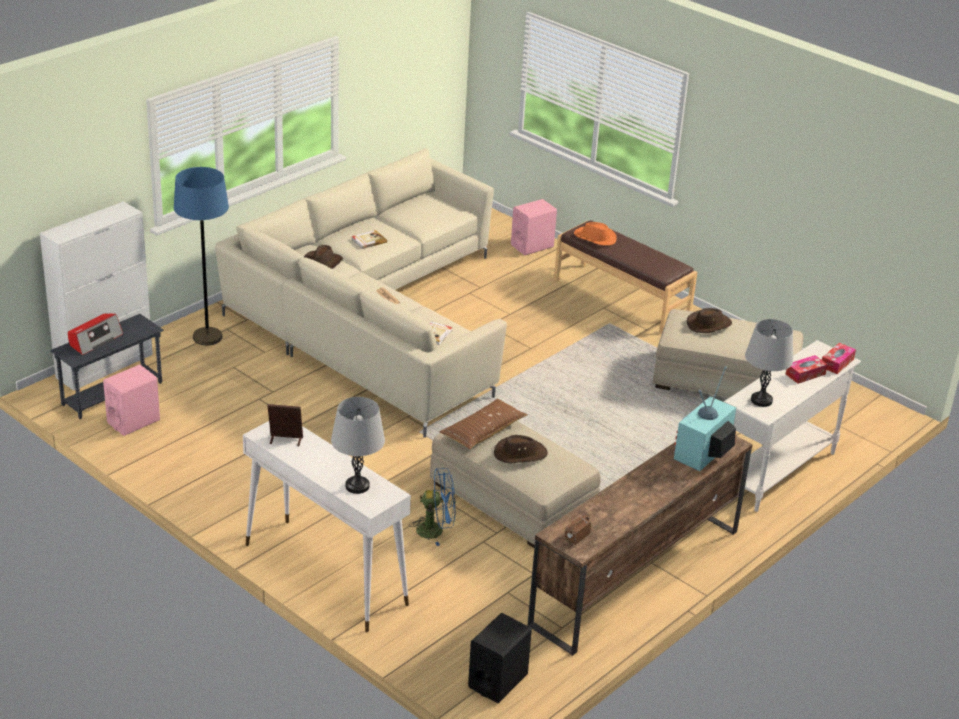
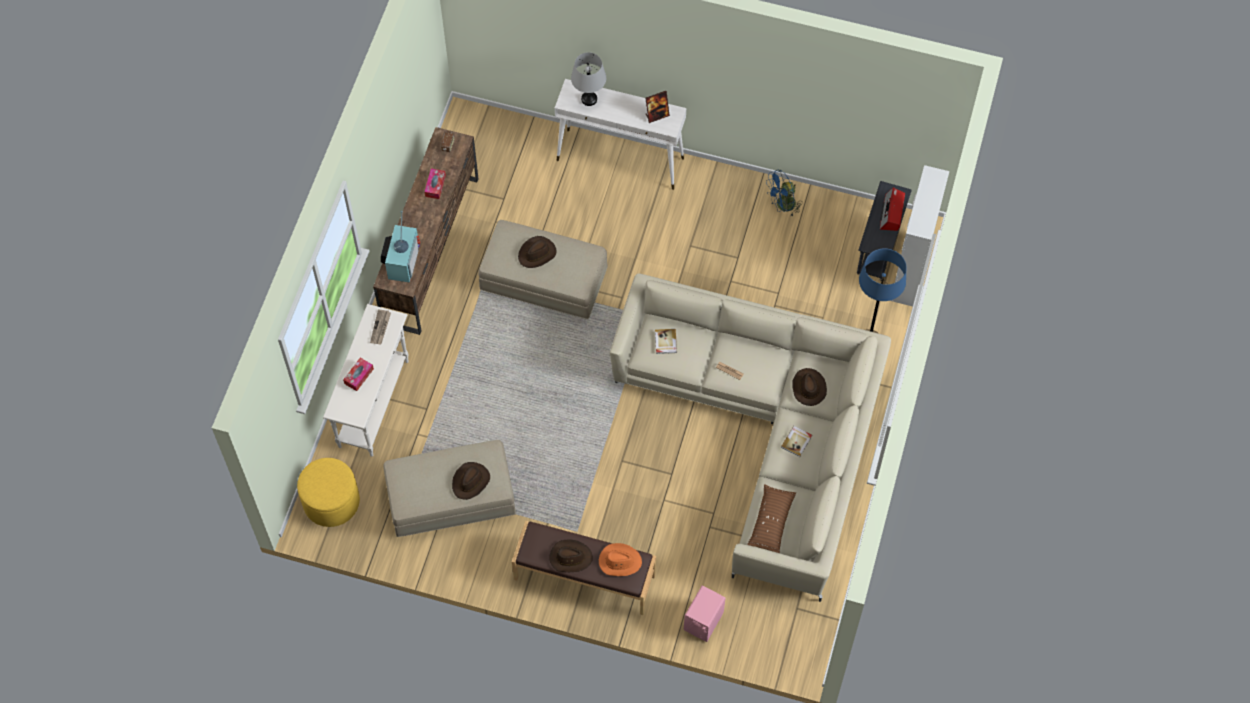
camera: 155 degrees right, 30 degrees up
(133, 421) = (841, 226): pink speaker -> none
(436, 530) = (576, 228): blue fan -> blue fan (782, 206)
(483, 431) = (573, 264): brown pillow -> brown pillow (771, 522)
(498, 681) = (474, 131): black speaker -> none
(639, 252) = (570, 557): none -> brown hat
(761, 400) = (380, 328): grey table lamp -> newspaper
(837, 363) = (339, 403): tissue box -> tissue box (435, 186)
(857, 419) = (331, 501): none -> yellow ottoman

